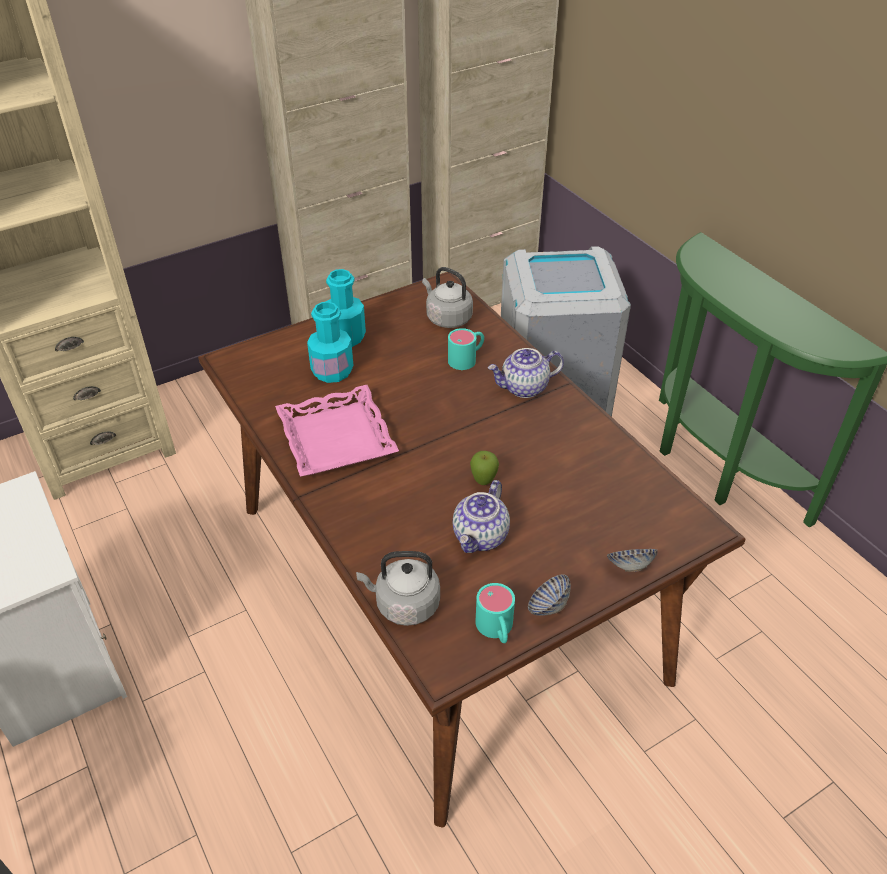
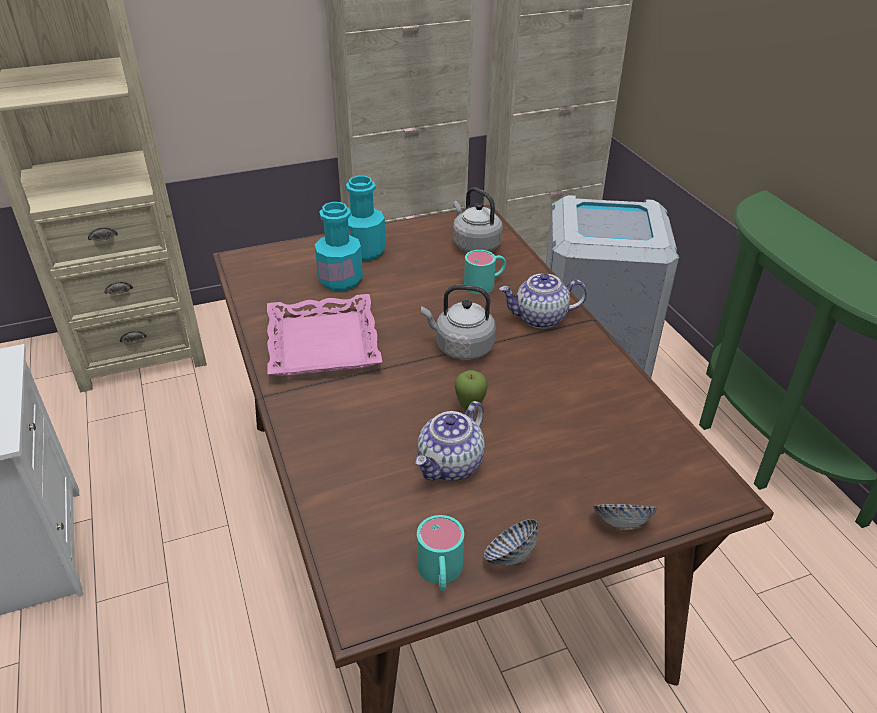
camera: 10 degrees right, 5 degrees down
(404, 605) = (340, 528): grey kettle -> grey kettle (461, 347)

